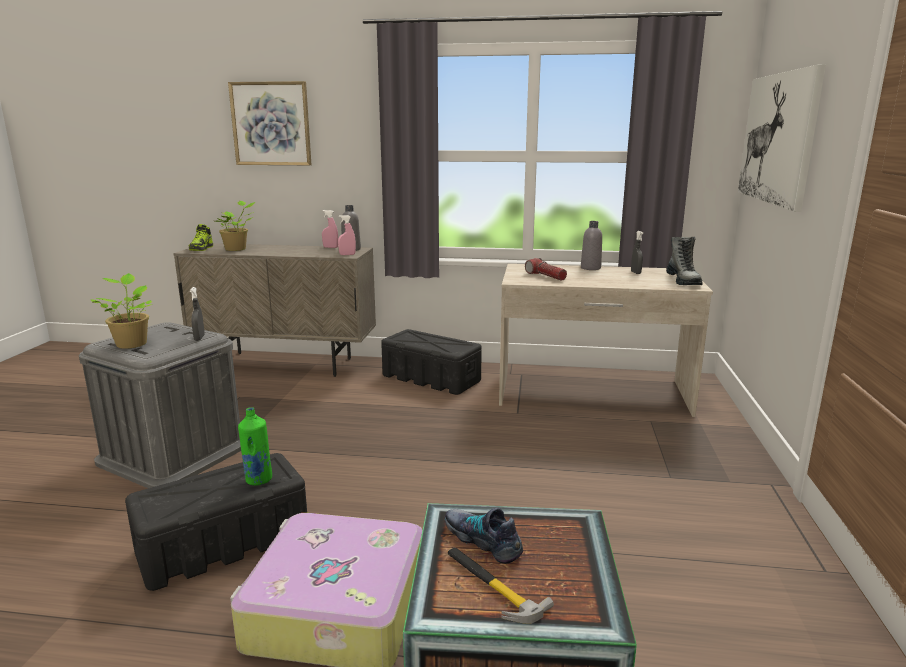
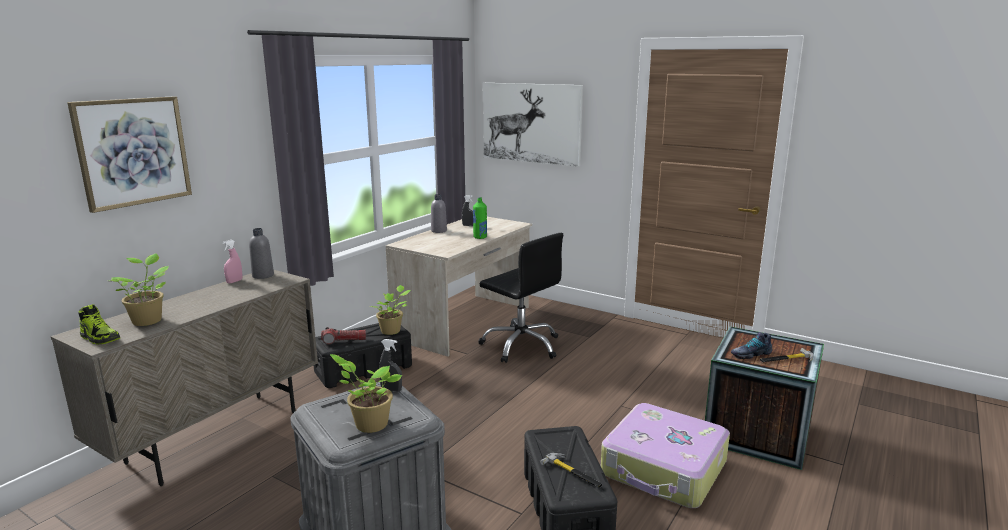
camera: 65 degrees left, 0 degrees up
(193, 493) = (573, 472): none -> hammer
(258, 480) = (568, 442): green bottle -> green bottle (480, 237)
(347, 254) = (287, 280): pink spray bottle -> none
(452, 349) = (392, 331): none -> potted plant
(545, 276) = (444, 244): flashlight -> flashlight (344, 341)
(577, 437) = (521, 345): none -> black office chair
(683, 281) = (503, 222): boot -> none

